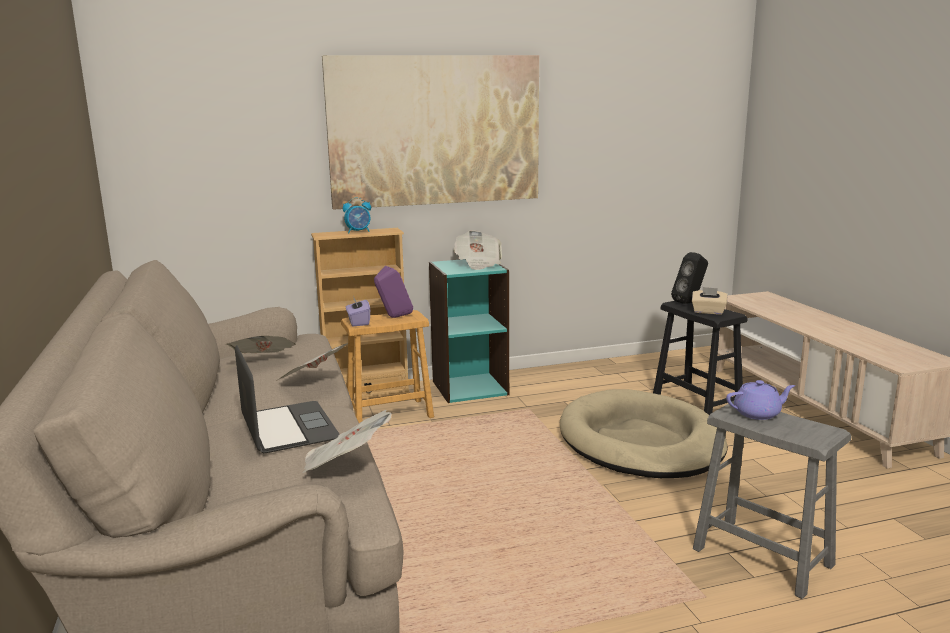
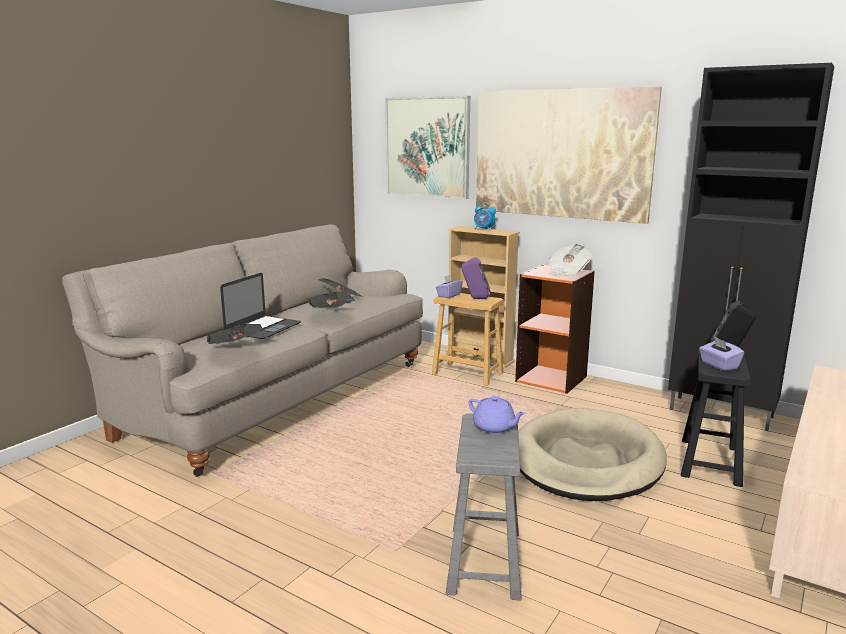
camera: 50 degrees right, 0 degrees up
(243, 132) = (427, 147): none -> picture
(469, 387) = (551, 379): turquoise bookcase -> orange bookcase
(630, 365) = (722, 413): none -> black cabinet
(708, 312) = (719, 365): beige tissue box -> purple tissue box

